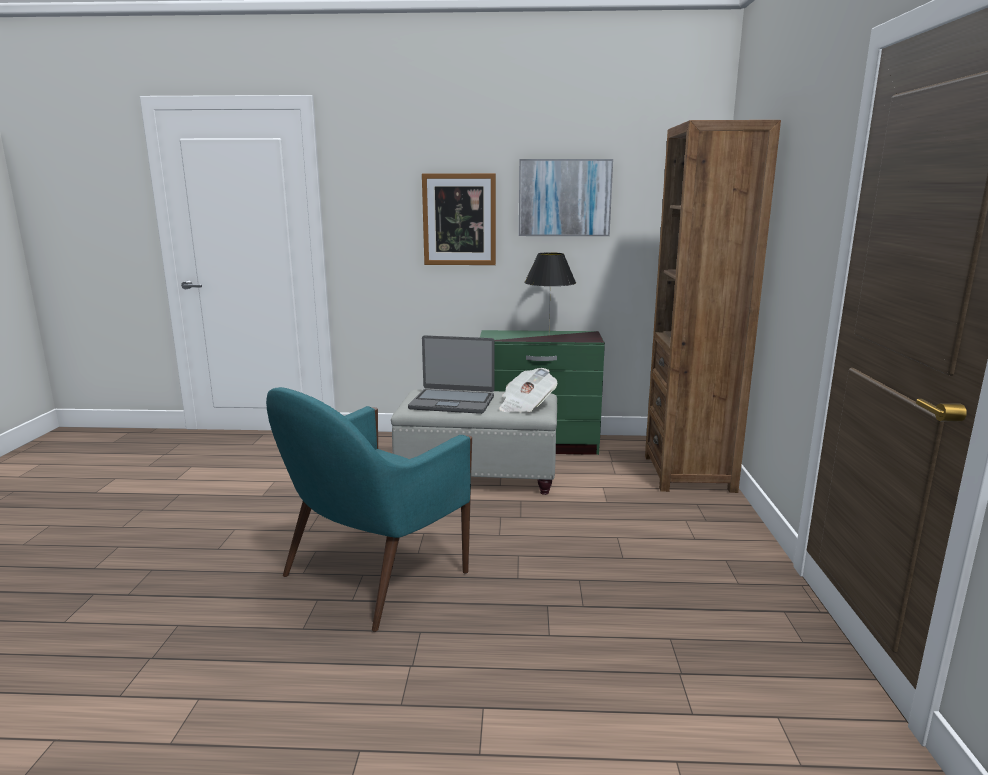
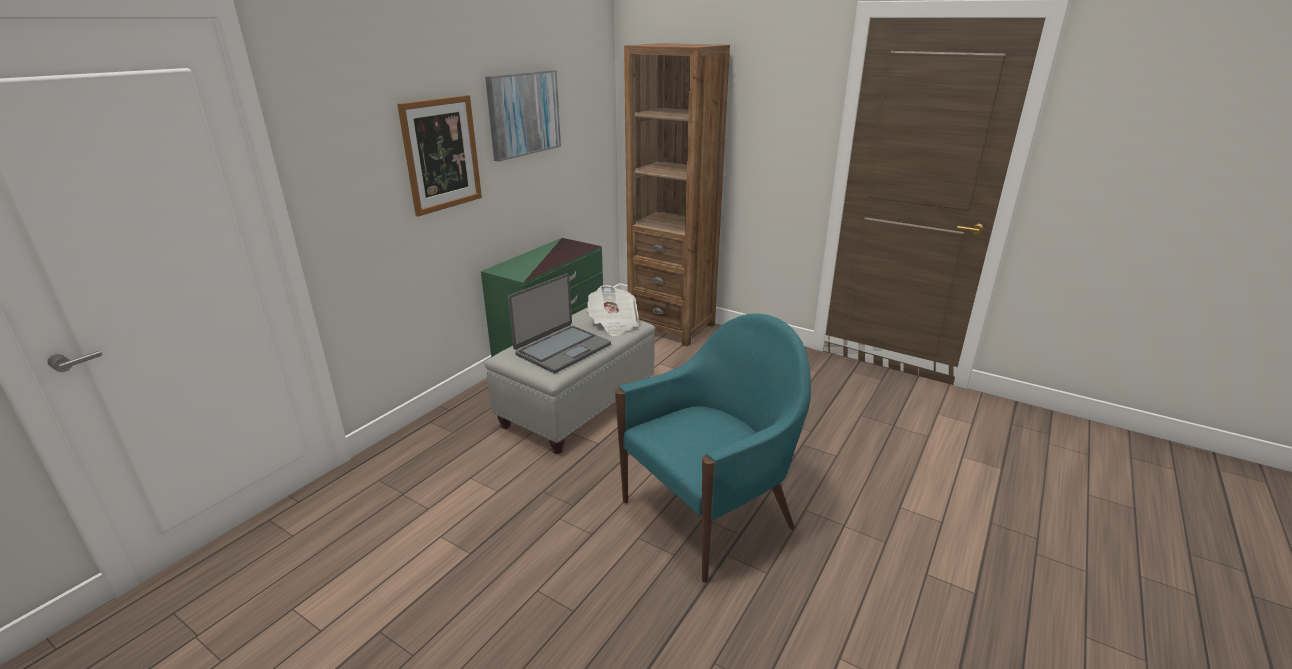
camera: 60 degrees left, 10 degrees up
(372, 576) = (709, 513): turquoise armchair -> turquoise armchair turned 105 degrees counterclockwise
(549, 335) = (549, 255): black table lamp -> none

